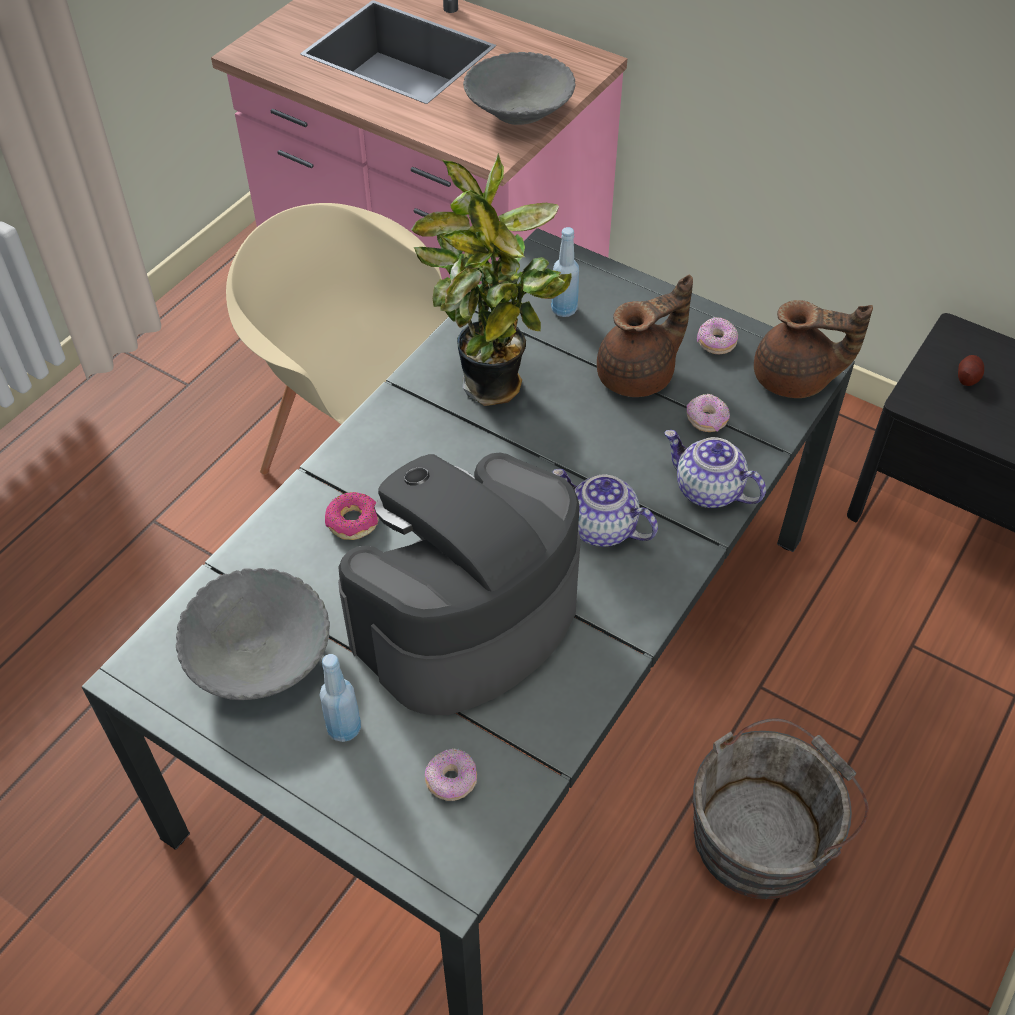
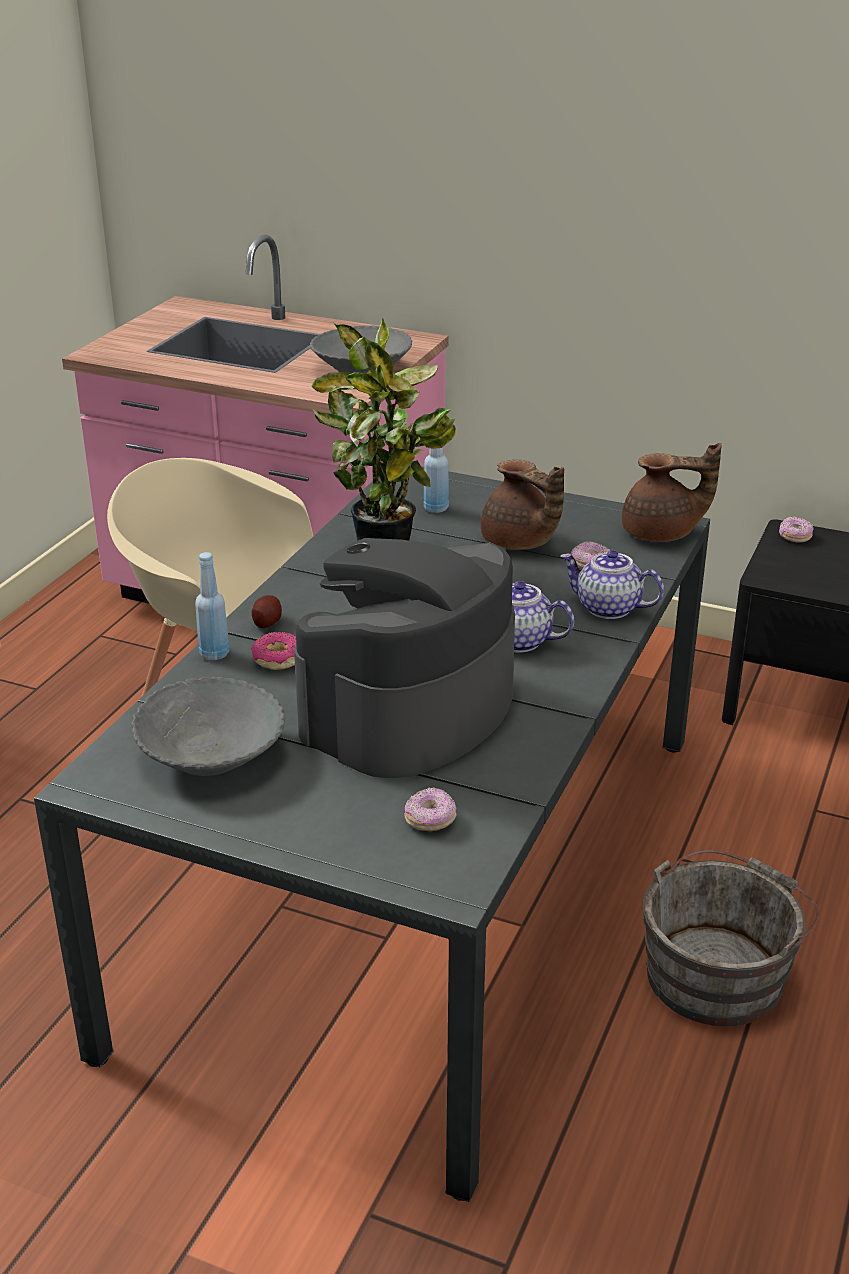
camera: 10 degrees left, 20 degrees down
(344, 728) = (312, 796): blue bottle -> blue bottle (214, 654)
(639, 375) = (519, 543): brown teapot -> brown teapot turned 90 degrees clockwise
(716, 343) = (582, 517): donut -> donut (794, 537)
(967, 377) = (807, 558): potato -> potato (267, 622)

